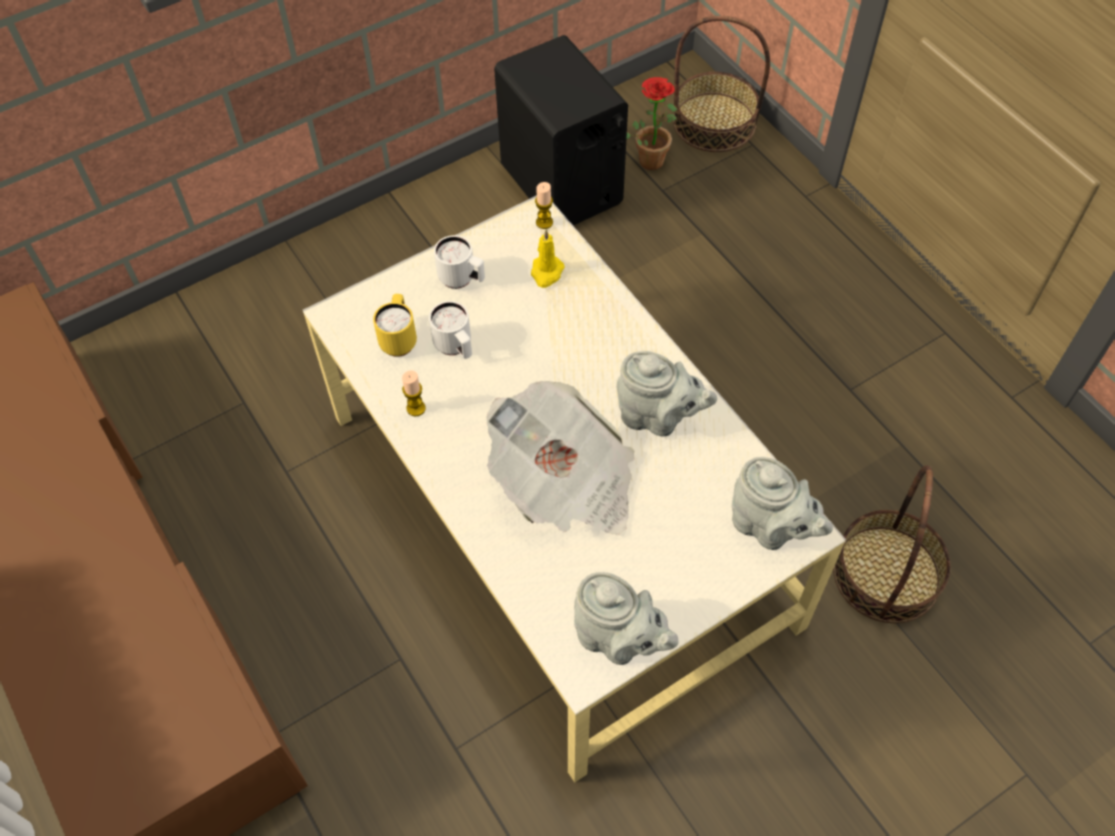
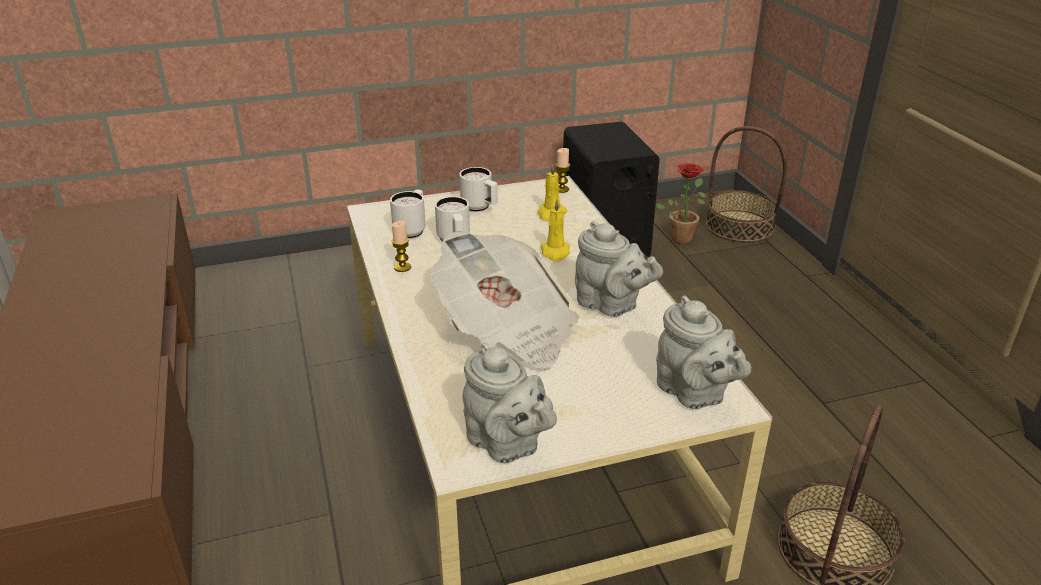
camera: 15 degrees right, 25 degrees down
(399, 339) = (412, 230): yellow mug -> white mug
(573, 342) = (555, 252): none -> yellow candle

